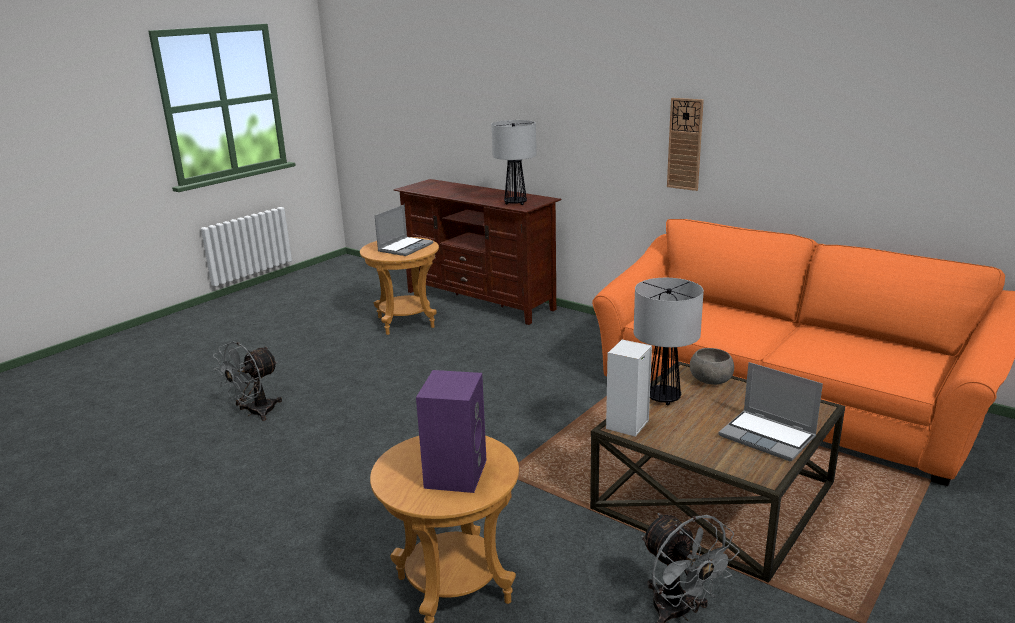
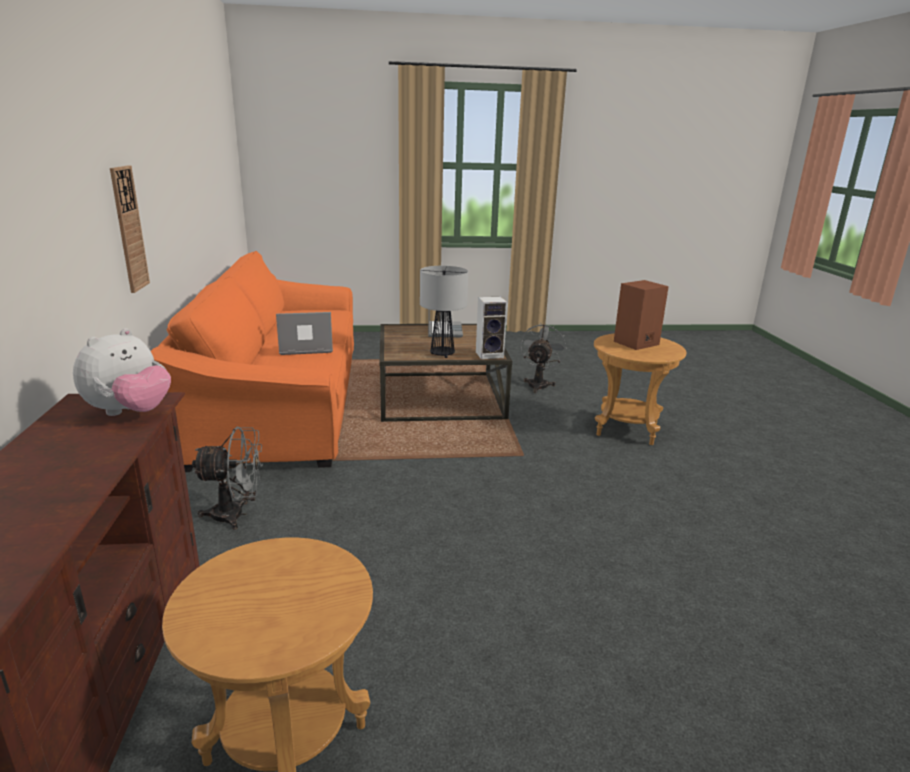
camera: 135 degrees left, 0 degrees up
(255, 413) = (702, 659): grey fan -> grey fan (236, 515)
(405, 247) = (263, 589): laptop -> laptop (305, 348)
(454, 473) = (636, 343): purple speaker -> brown speaker
(516, 203) = (130, 412): table lamp -> plush toy
(711, 380) = (396, 349): grey bowl -> none

